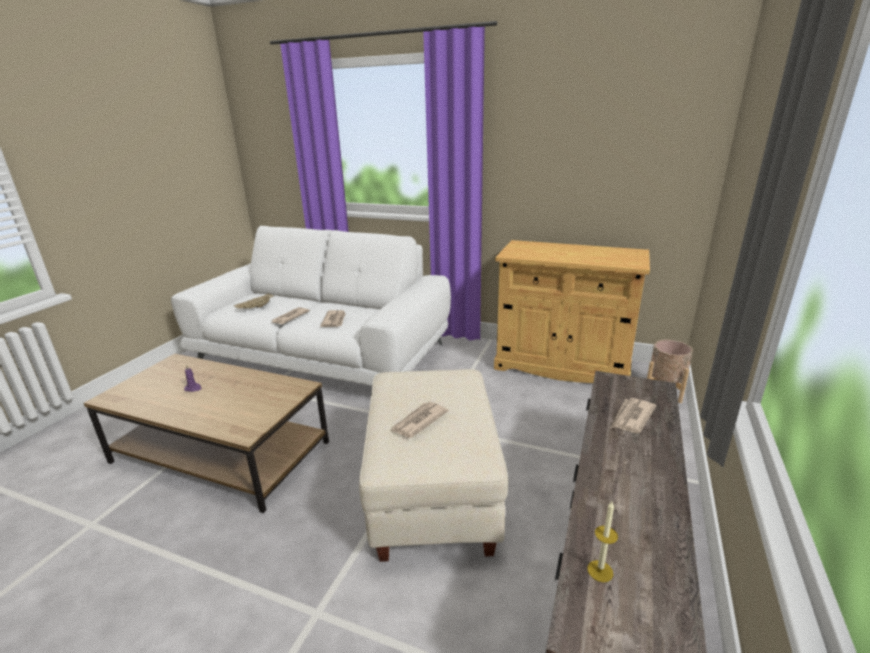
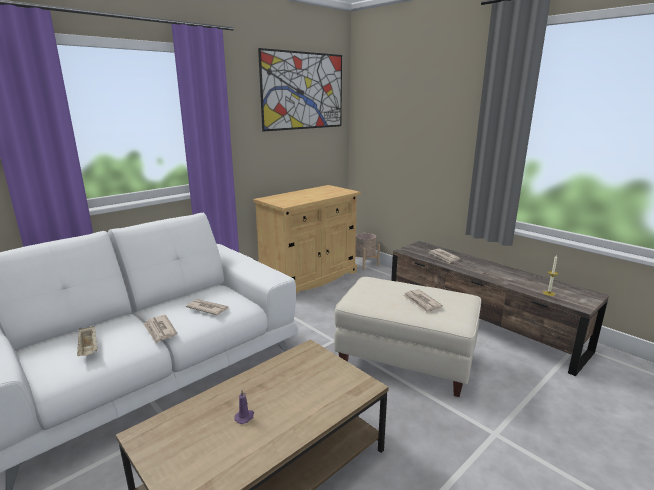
camera: 65 degrees left, 5 degrees down
(623, 99) = (303, 91): none -> picture

